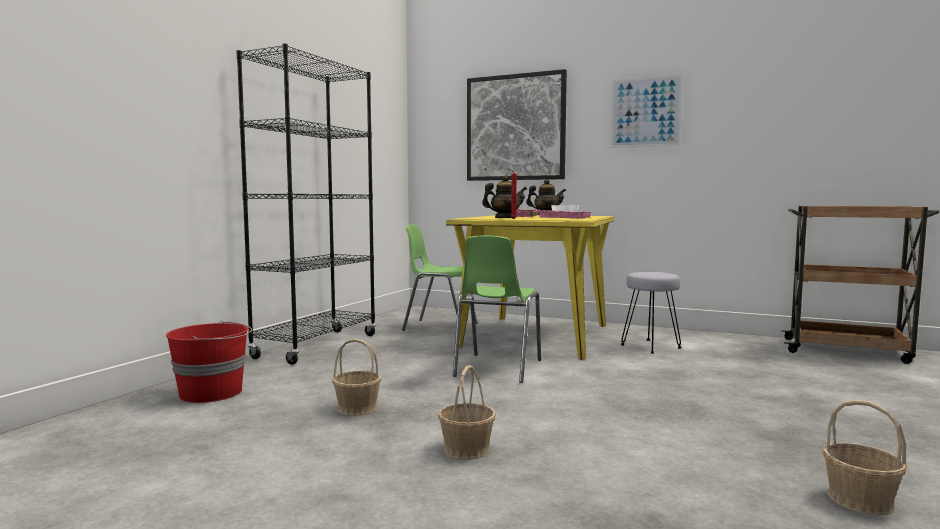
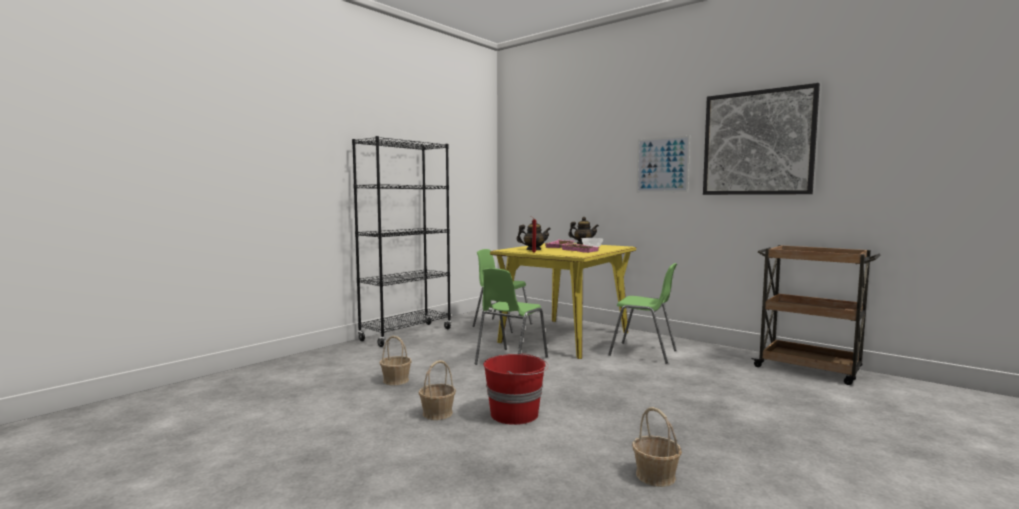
camera: 15 degrees right, 0 degrees up
(212, 392) = (321, 362): red bucket -> red bucket (515, 414)
(515, 128) = (569, 174): picture -> picture (757, 143)
(651, 347) = (643, 353): grey stool -> green chair

